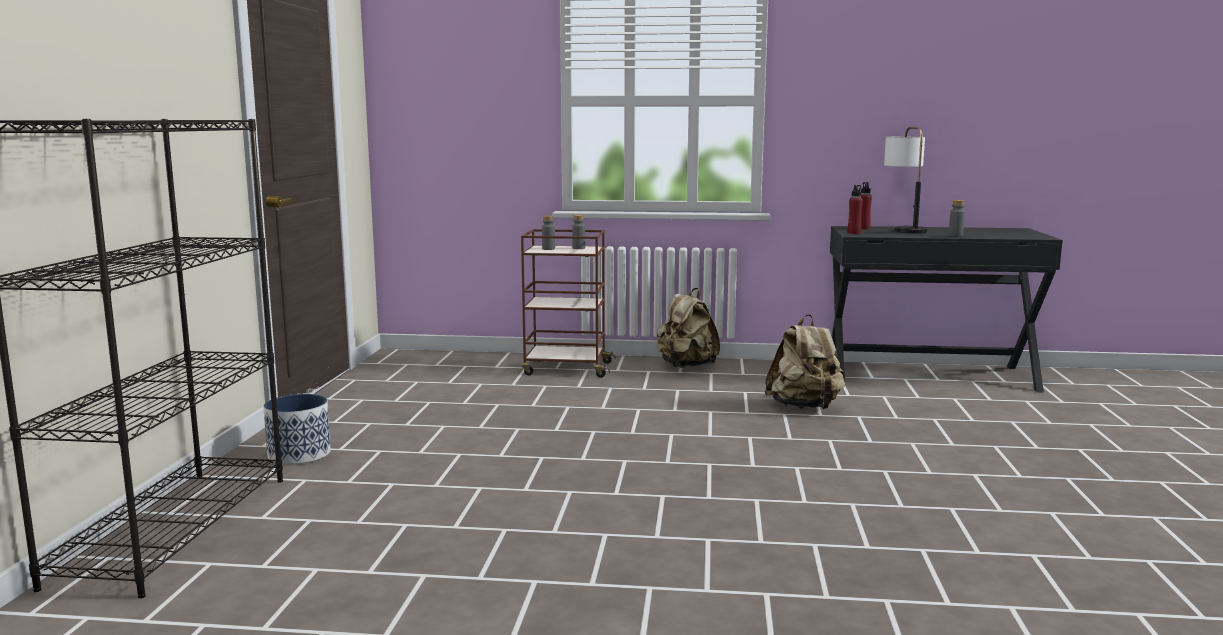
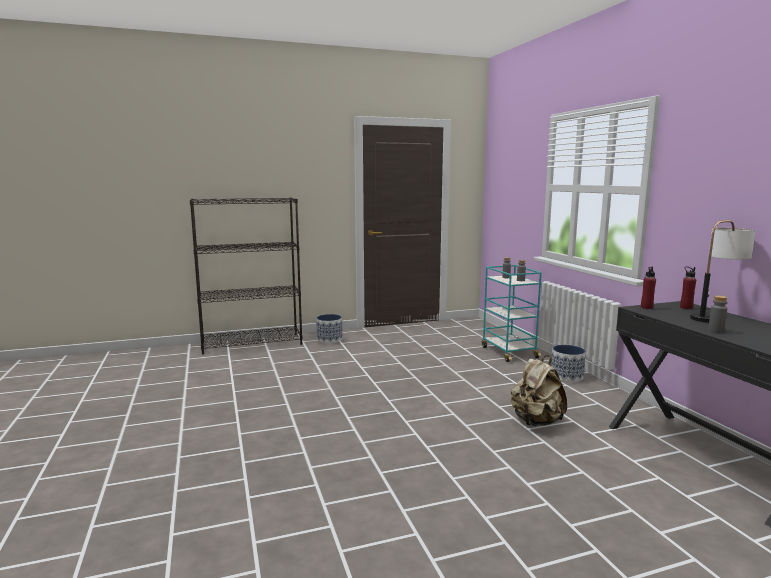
camera: 65 degrees right, 0 degrees up
(566, 369) = (508, 352): brown cart -> turquoise cart
(686, 367) = (566, 376): beige backpack -> planter

